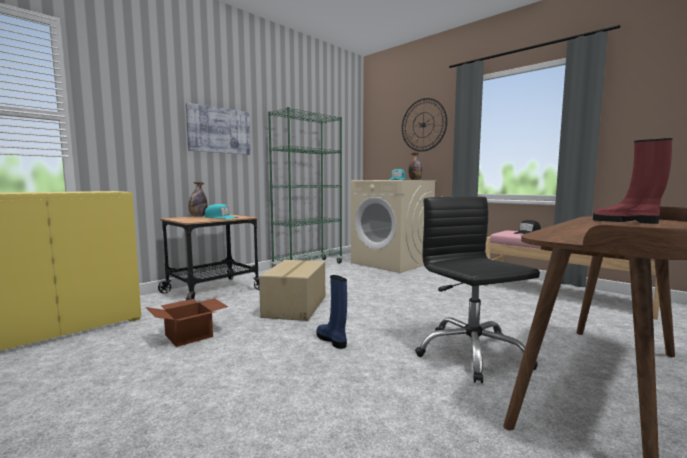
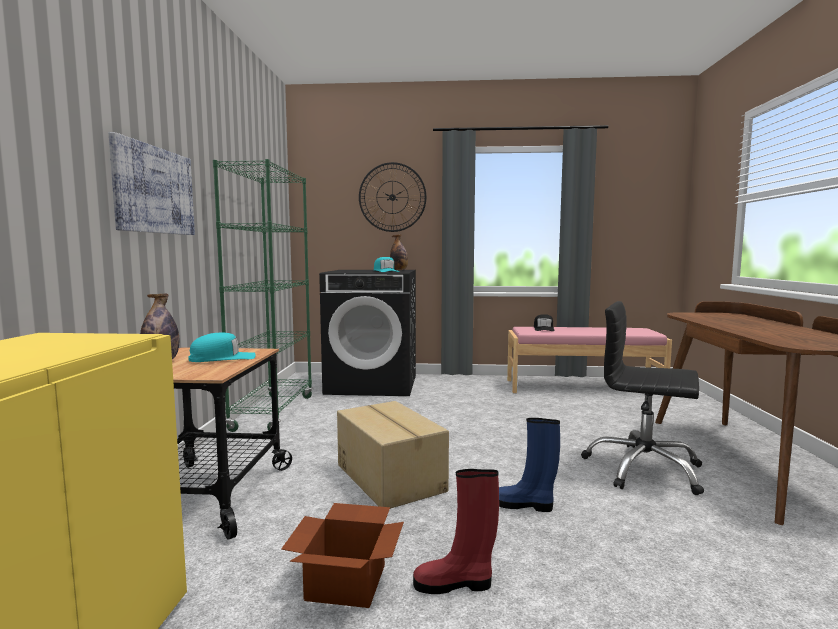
camera: 40 degrees left, 0 degrees up
(392, 263) = (373, 384): beige washing machine -> black washing machine
(626, 221) = (721, 318): red boot -> red boot (455, 584)

